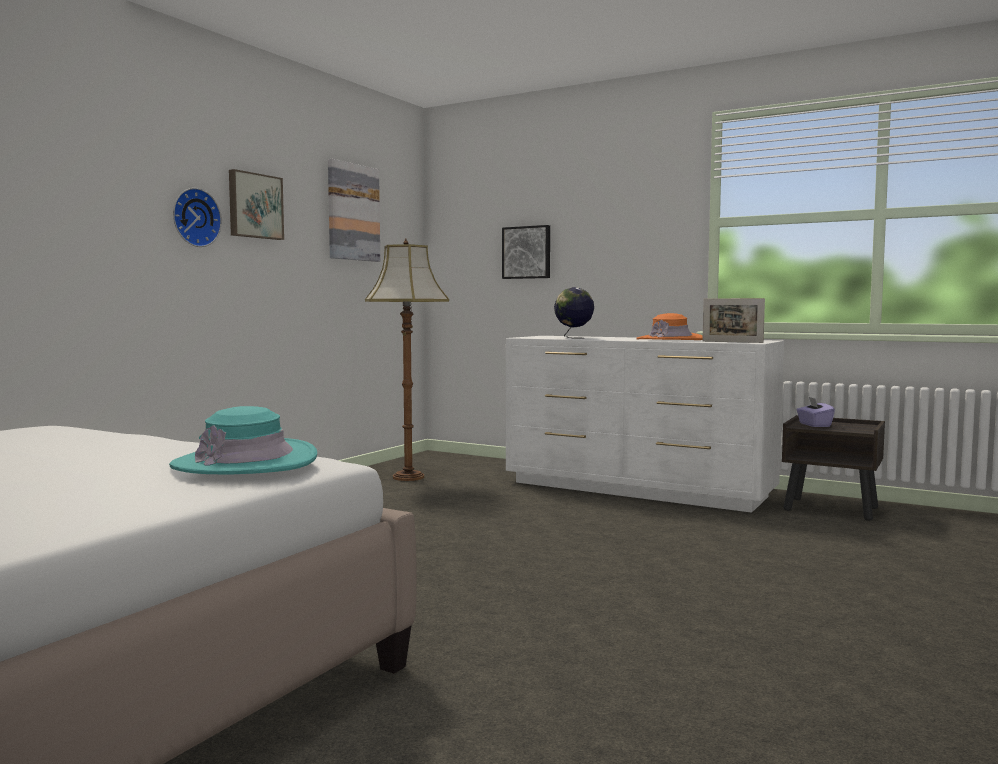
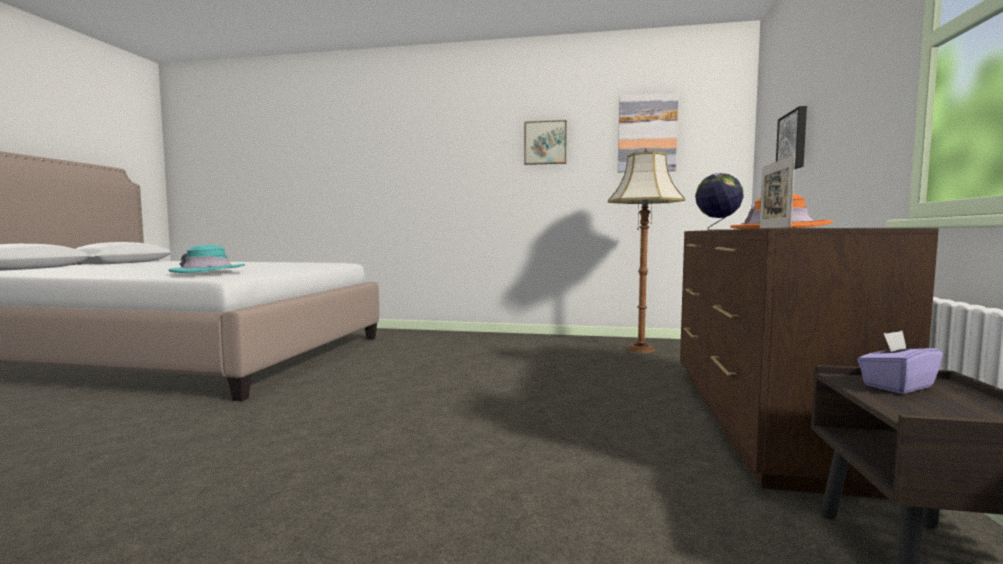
camera: 70 degrees right, 0 degrees up
(194, 217) = (498, 156): wall clock -> none
(638, 489) = (757, 418): white dresser -> brown dresser

